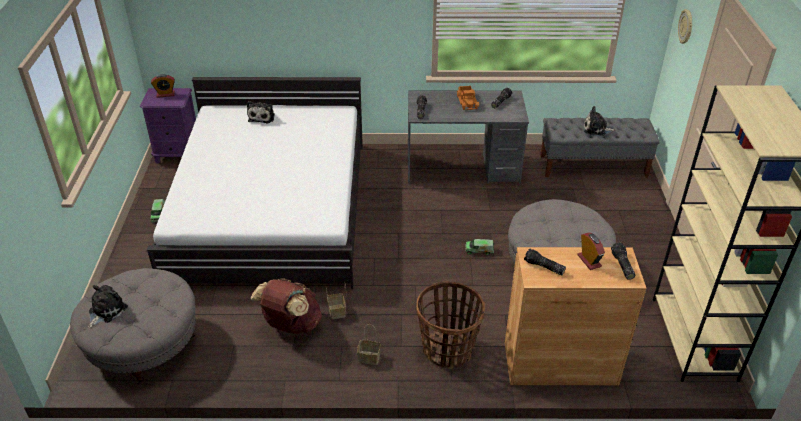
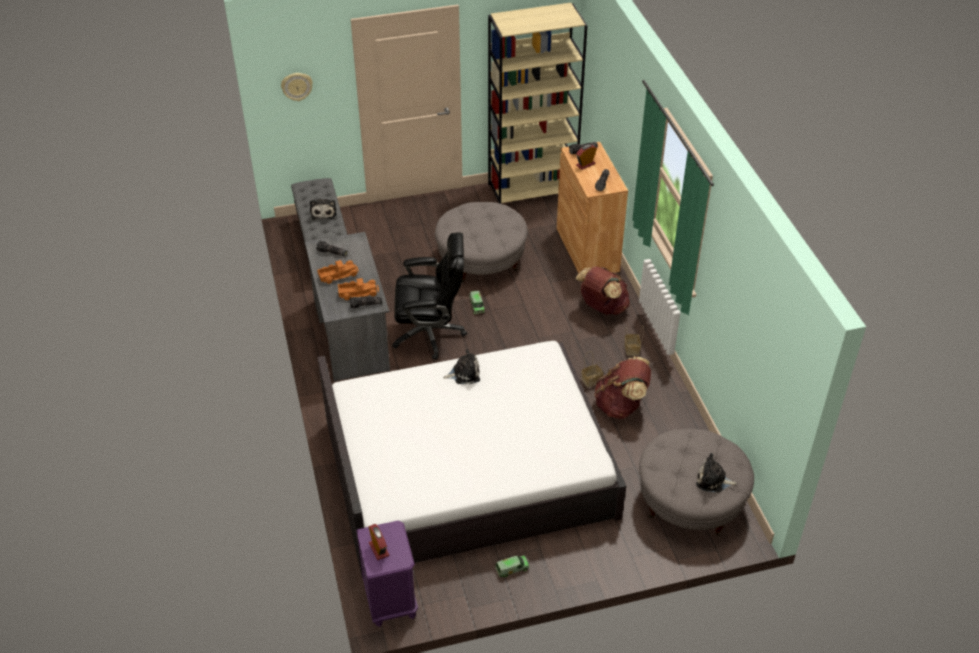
camera: 105 degrees left, 5 degrees up
(262, 117) = (382, 455): plush toy -> plush toy (464, 373)
(439, 109) = (358, 292): none -> toy truck
(448, 213) = (430, 333): none -> black office chair
(448, 350) = (602, 307): basket -> brown backpack

